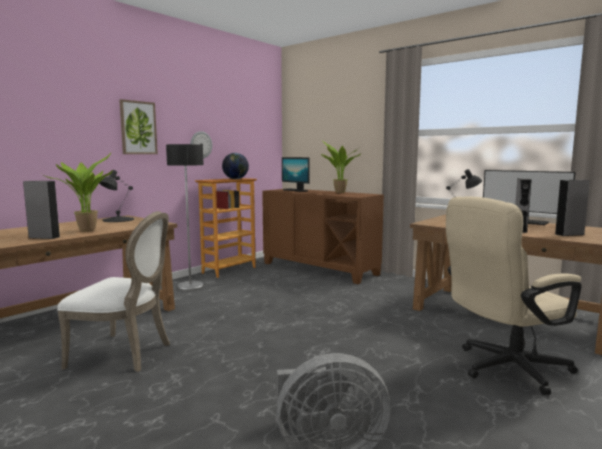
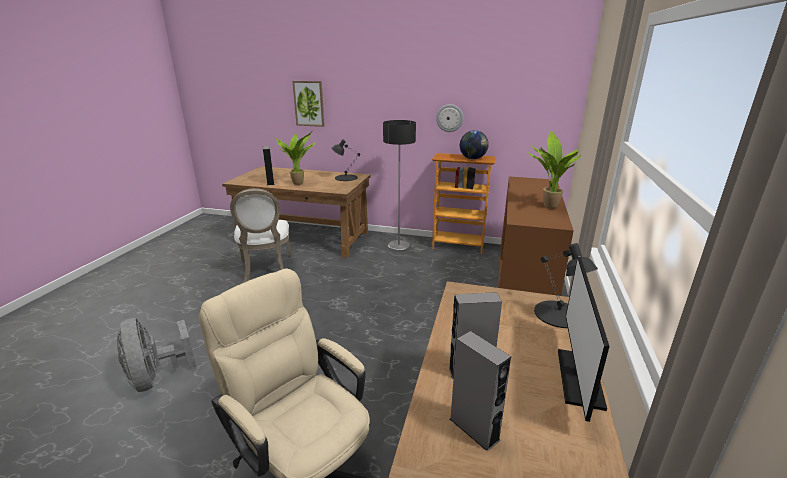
camera: 65 degrees right, 15 degrees up
(138, 128) = (384, 101): picture -> picture (309, 103)
(295, 190) = (533, 186): monitor -> none

